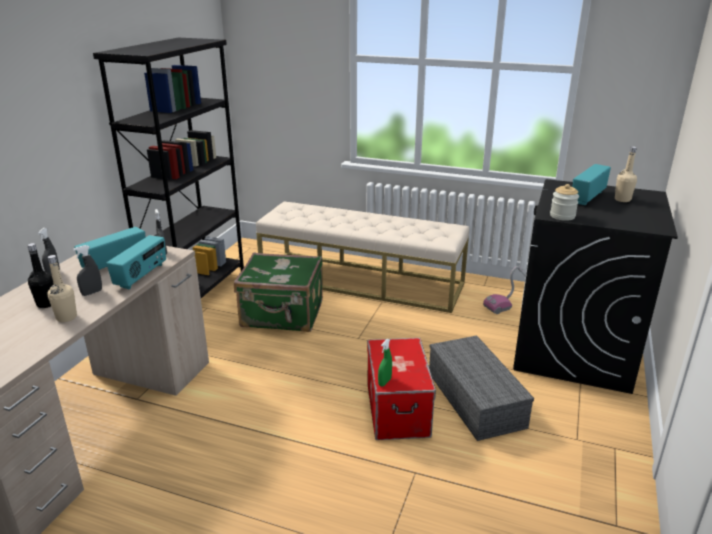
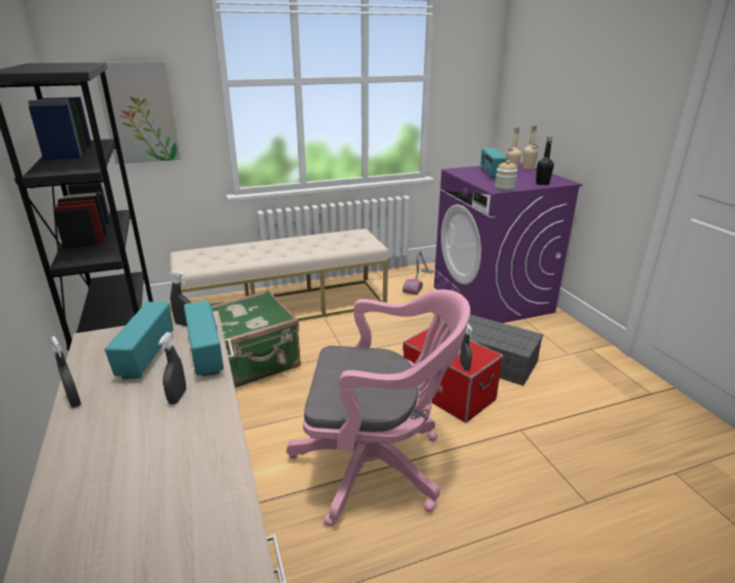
camera: 40 degrees left, 0 degrees up
(46, 304) = (136, 436): black bottle -> black bottle (542, 183)
(66, 317) = (198, 437): beige bottle -> beige bottle (528, 168)
(267, 430) = (377, 466): none -> pink office chair
(283, 78) = (139, 113): none -> picture
(384, 382) = (464, 366): green spray bottle -> grey spray bottle
(574, 350) = (492, 299): black washing machine -> purple washing machine

